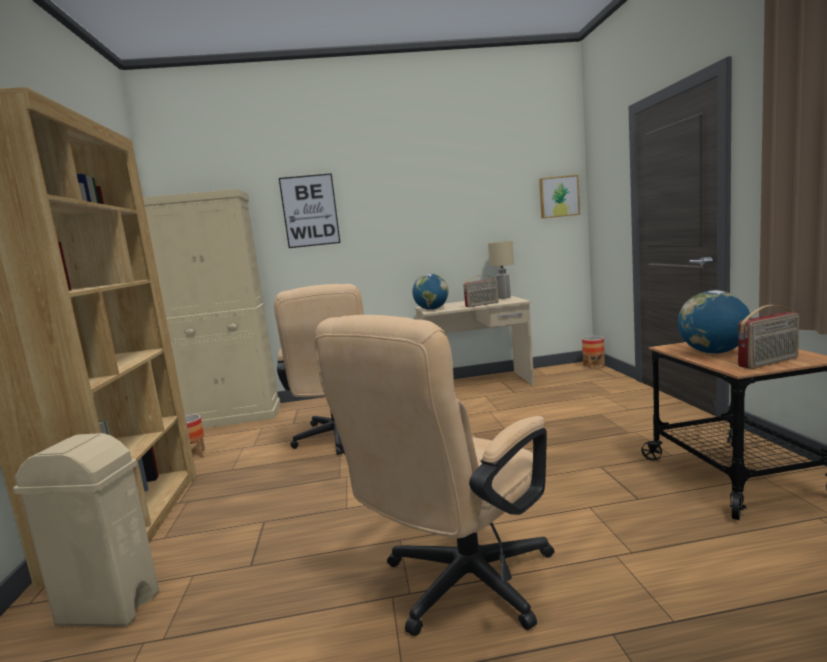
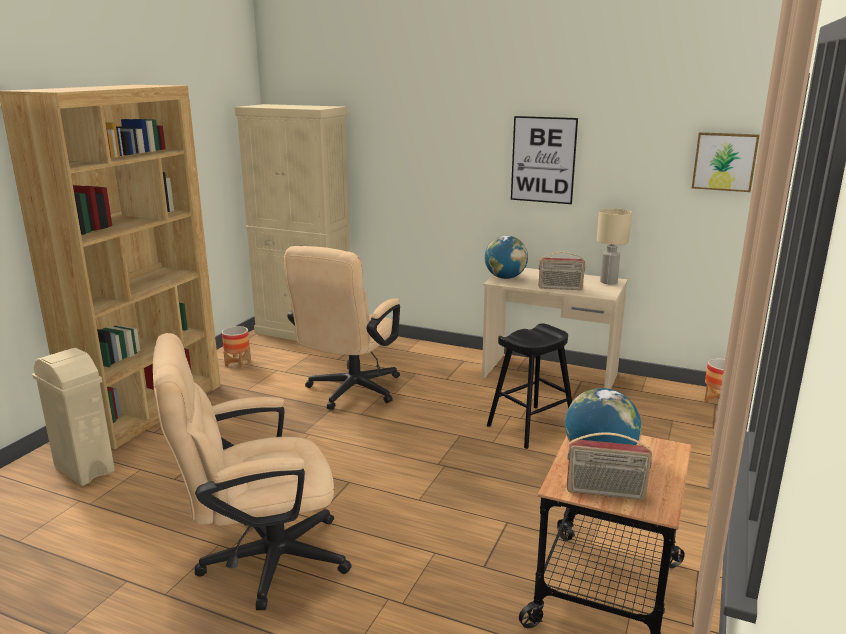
camera: 30 degrees right, 10 degrees up
(310, 211) = (407, 133): picture -> picture (543, 160)
(514, 412) = (531, 426): none -> black stool

